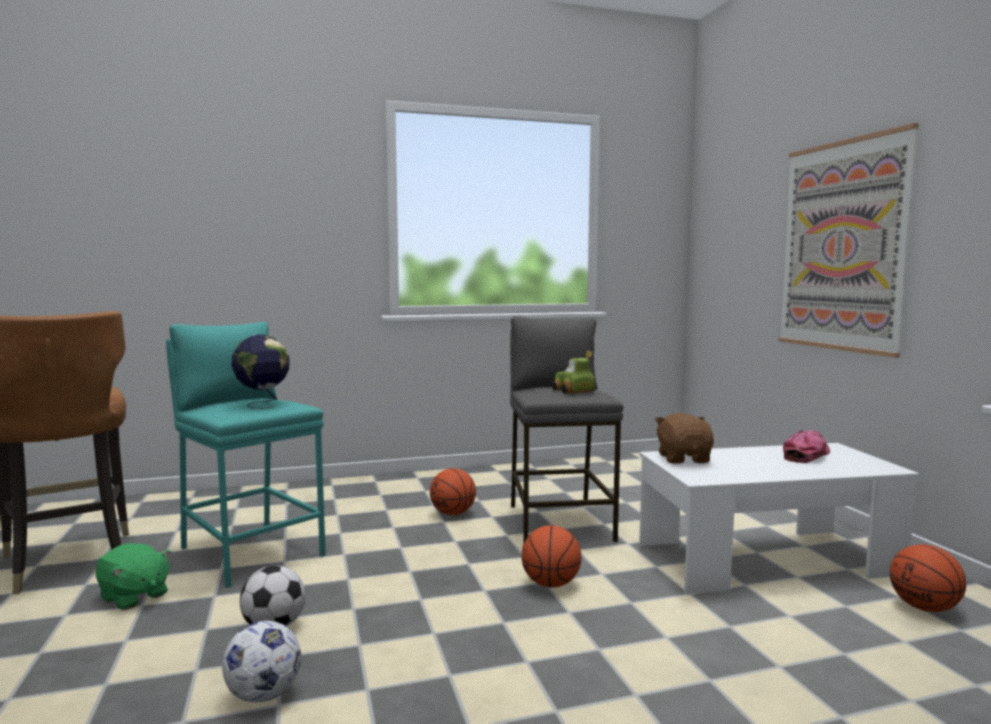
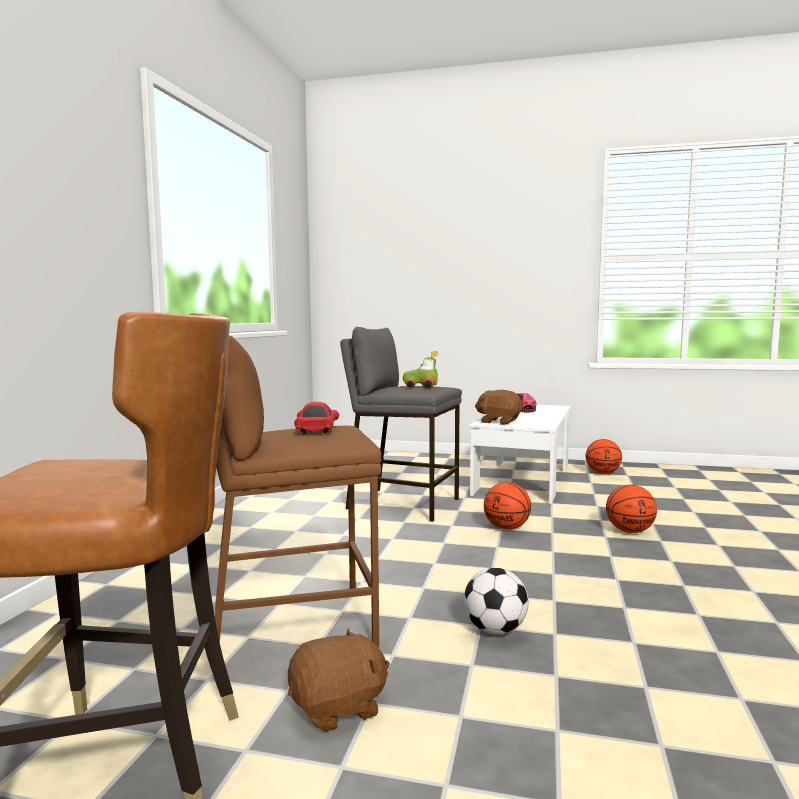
camera: 60 degrees left, 0 degrees up
(134, 596) = (339, 708): green plush toy -> brown plush toy
(251, 551) = (291, 624): turquoise stool -> brown stool
(263, 404) = (316, 430): globe -> red toy car
(264, 695) = (616, 646): football -> none
(453, 513) = (329, 528): basketball -> basketball (629, 531)
(841, 246) = (478, 277): picture -> none

